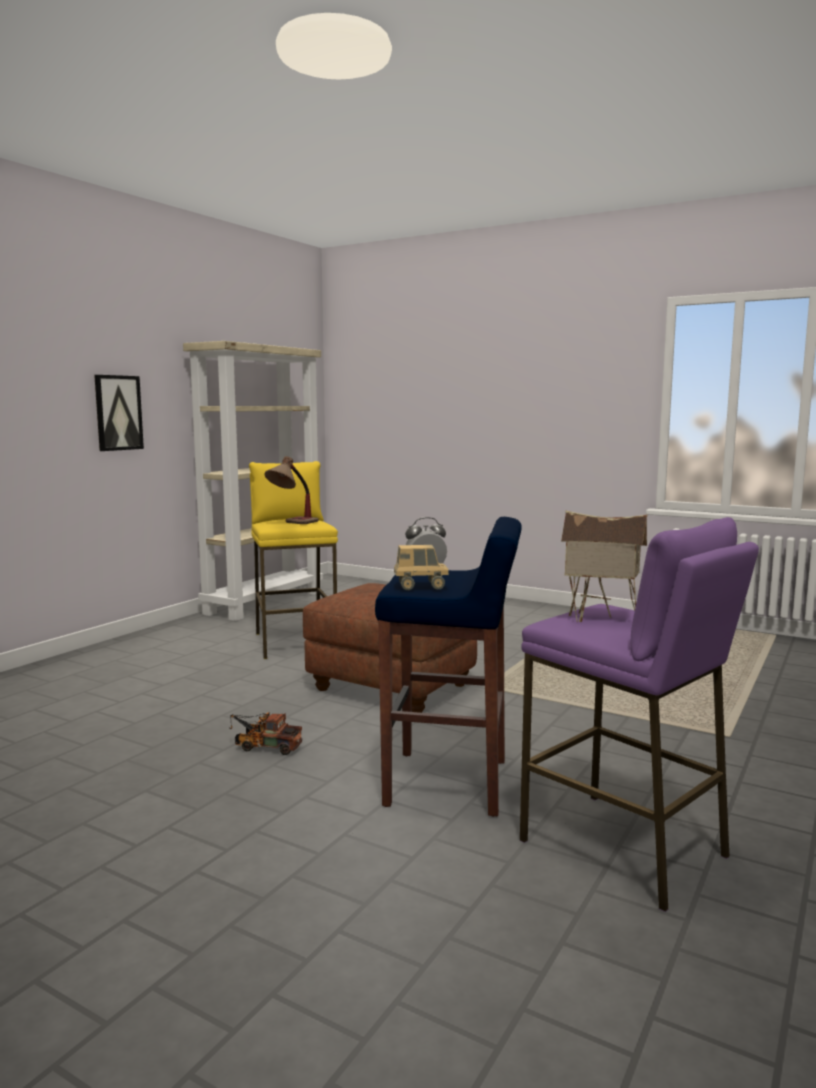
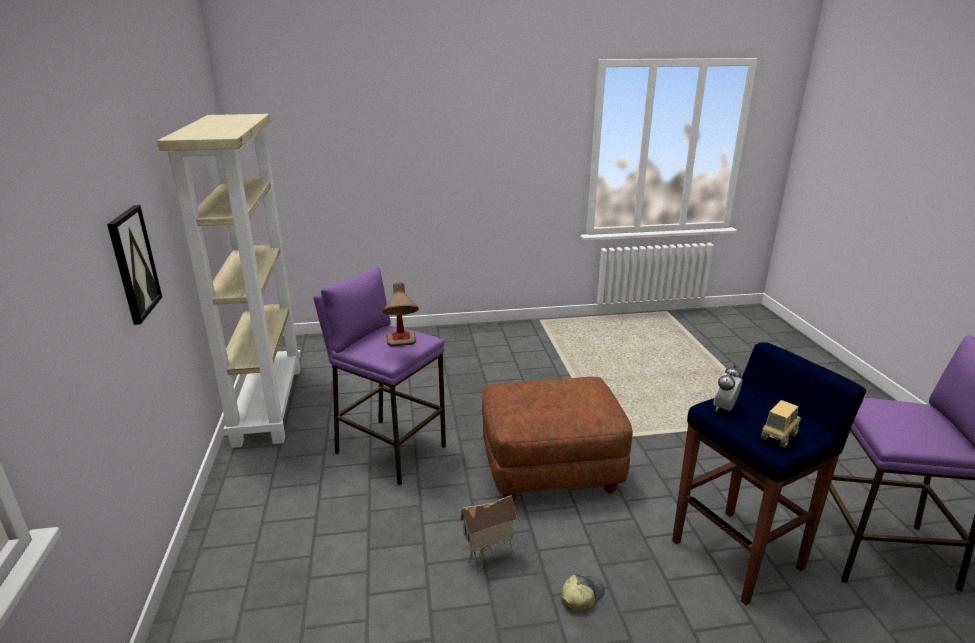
camera: 40 degrees left, 15 degrees up
(264, 746) = (581, 596): toy truck -> cap
(295, 642) = (390, 449): yellow stool -> purple stool
(600, 619) = (907, 425): toy house -> toy house (489, 559)

